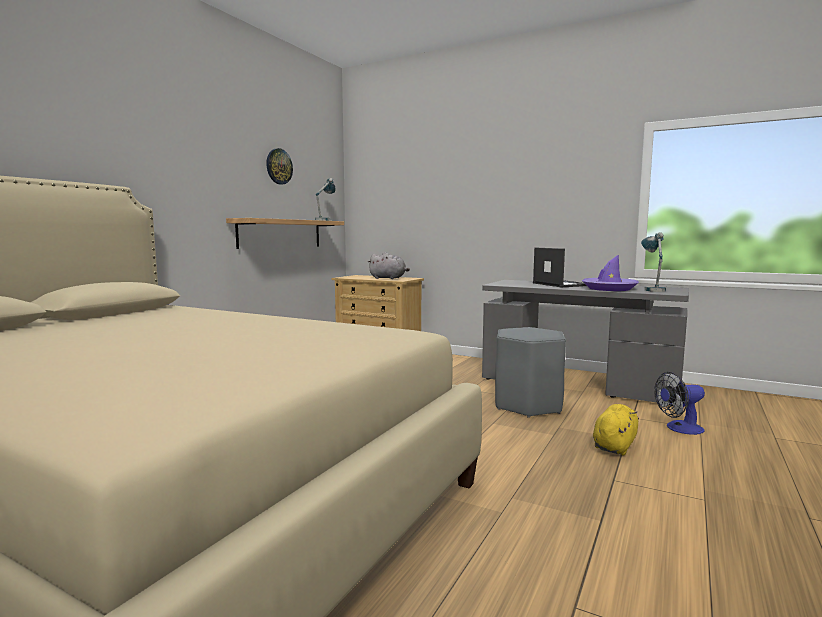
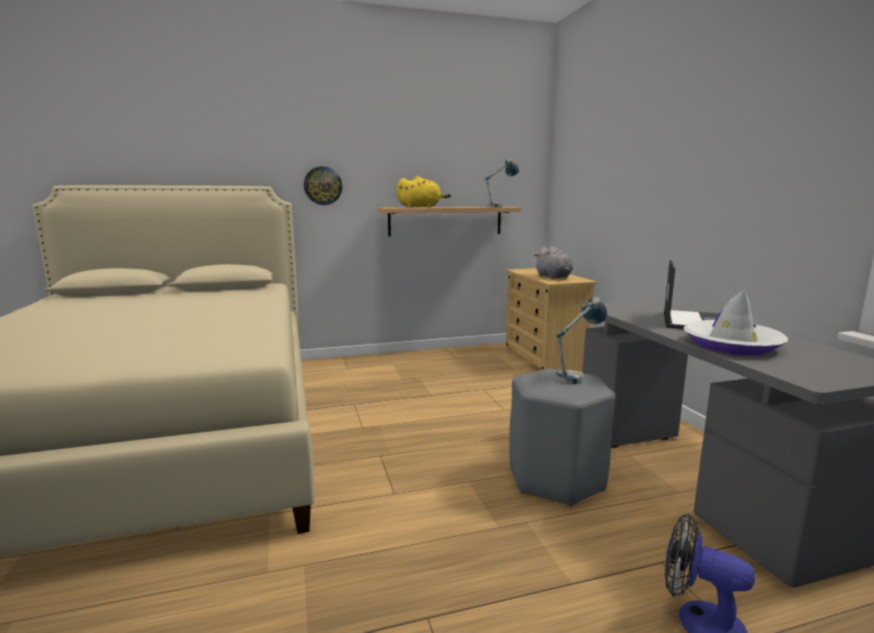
camera: 45 degrees right, 5 degrees up
(279, 166) = (446, 151): wall clock -> wall clock (323, 185)
(609, 289) = (731, 345): purple hat -> white hat
(615, 445) = (535, 582): yellow plush toy -> yellow plush toy (421, 207)
(652, 289) = (811, 363): table lamp -> table lamp (577, 376)

